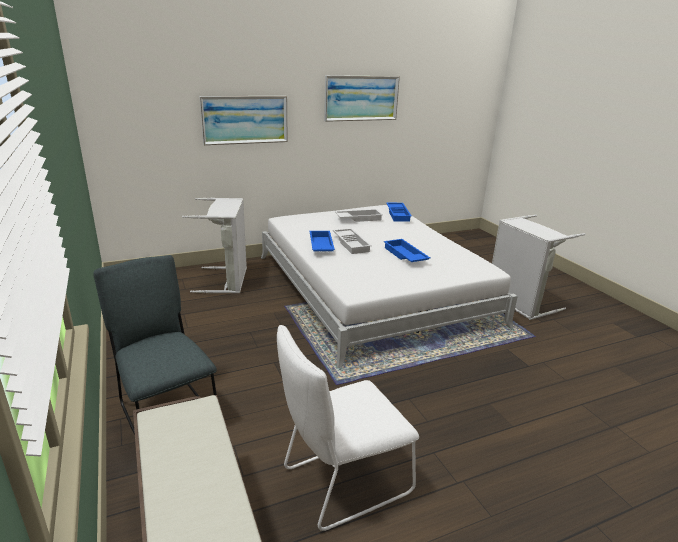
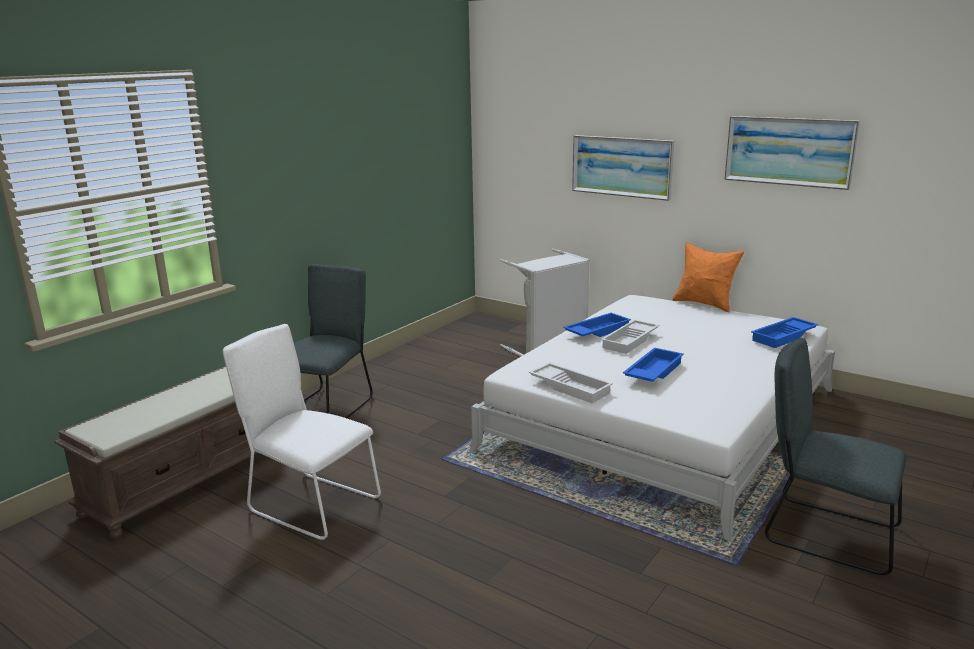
camera: 60 degrees right, 5 degrees down
(321, 210) = (704, 304): none -> orange pillow
(358, 218) = (716, 323): white tray -> white tray (571, 387)
(519, 303) = (824, 532): grey laundry basket -> grey chair

